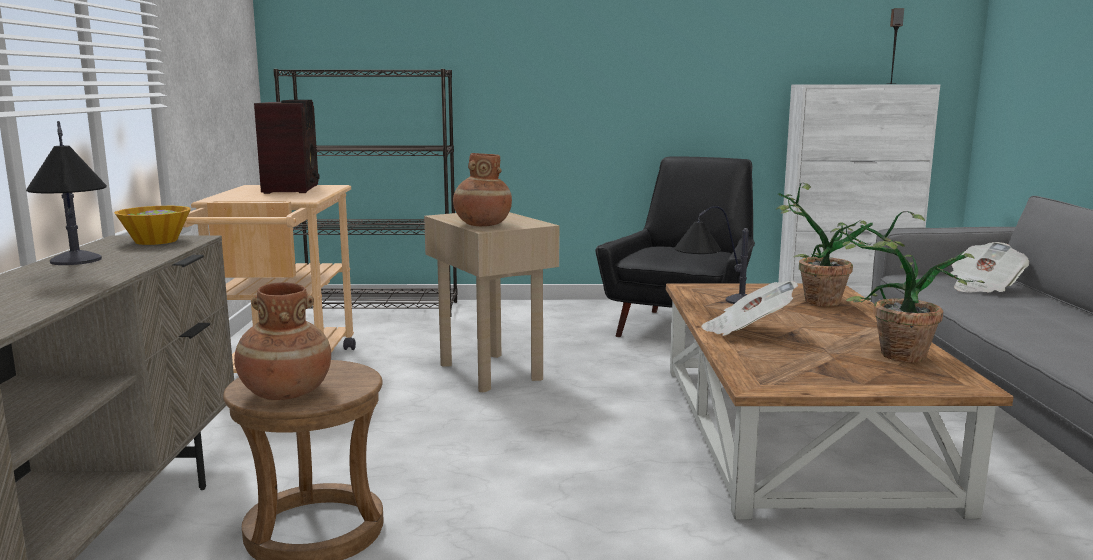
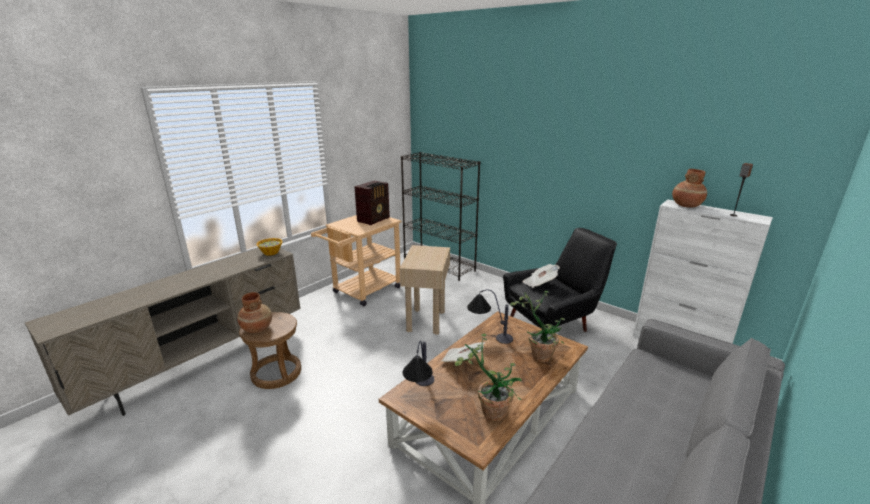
camera: 40 degrees right, 10 degrees up
(78, 269) = (224, 267): table lamp -> table lamp (420, 393)
(482, 224) = (414, 260): brown vase -> brown vase (686, 205)
(983, 287) = (673, 385): newspaper -> newspaper (539, 283)

